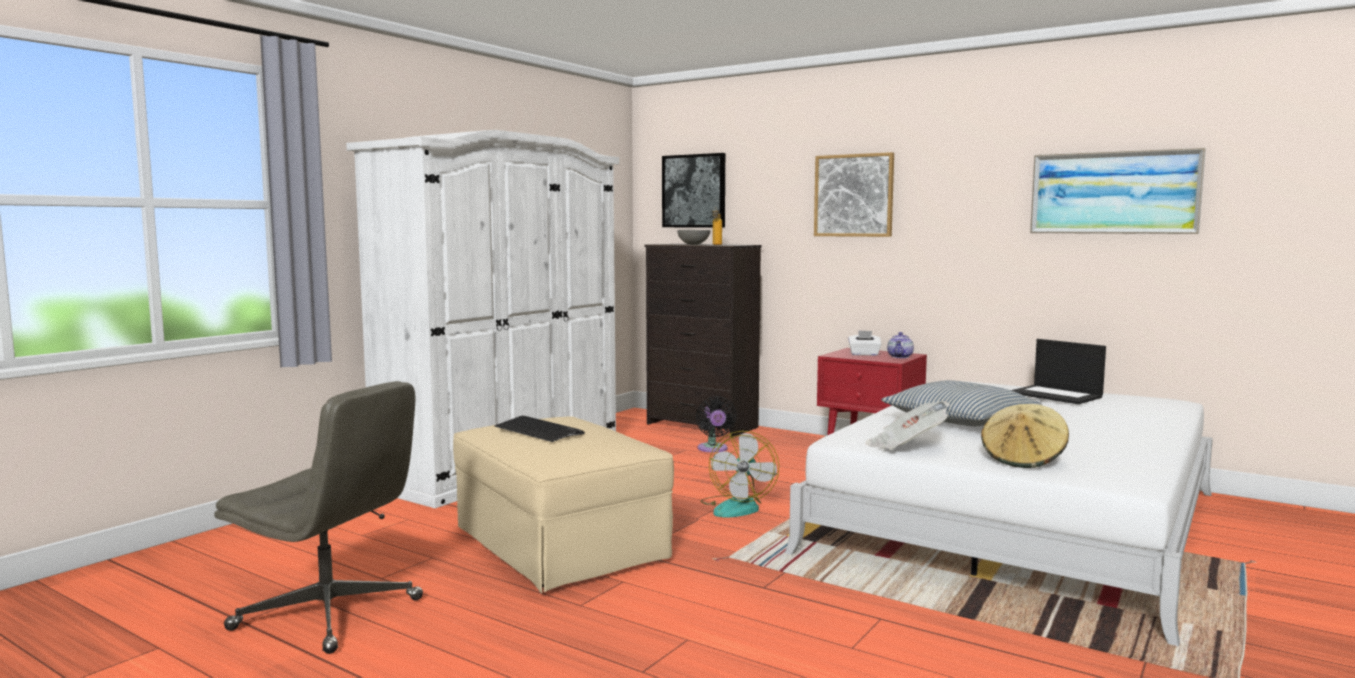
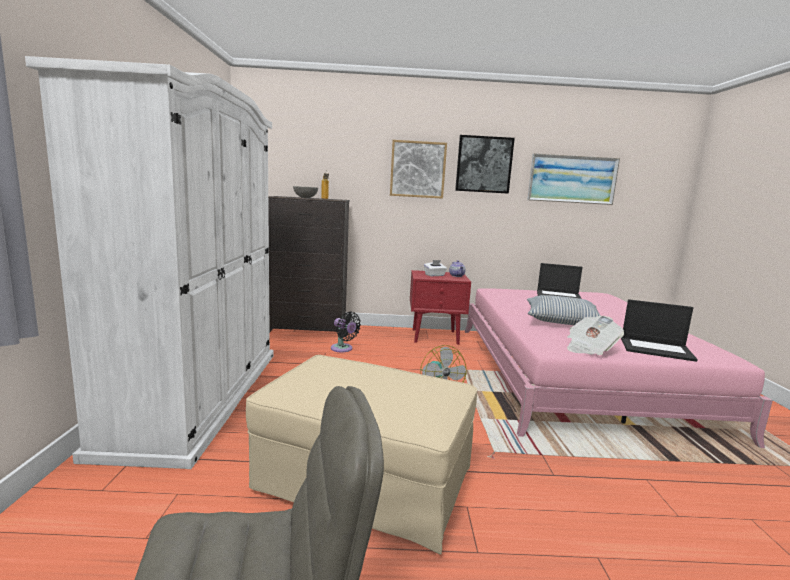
camera: 35 degrees left, 5 degrees up
(539, 430) = (350, 384): keyboard -> none
(694, 191) = (291, 156): picture -> picture (484, 164)
(1019, 521) = (574, 374): white bed -> pink bed
(1023, 459) = (657, 349): beige hat -> laptop

